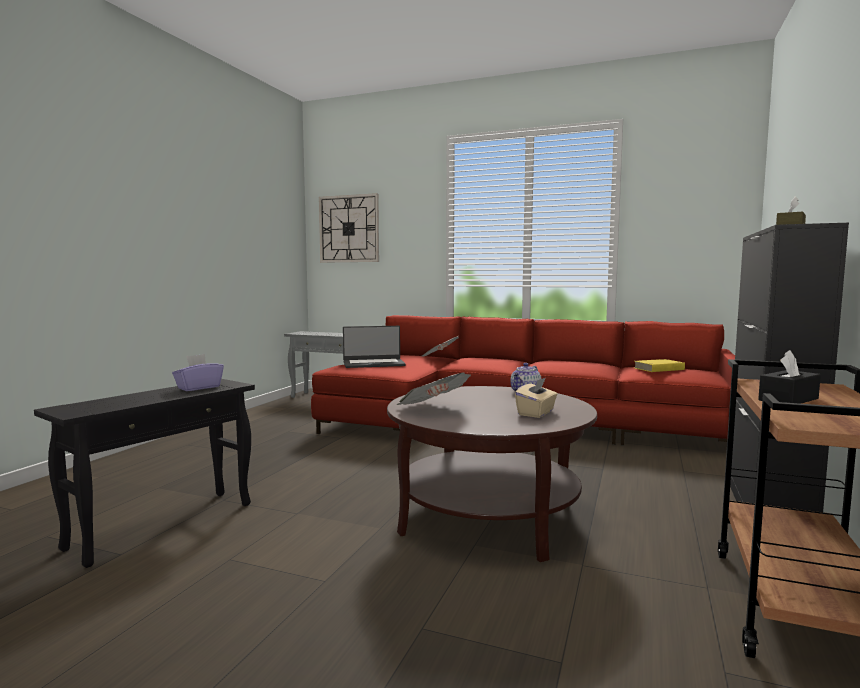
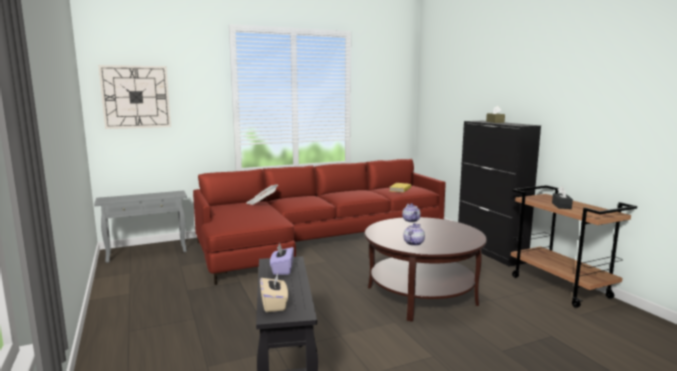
camera: 45 degrees left, 5 degrees up
(373, 364) = (237, 218): laptop -> none
(433, 409) = (413, 243): newspaper -> teapot
(536, 413) = (452, 232): beige tissue box -> beige tissue box (274, 304)

